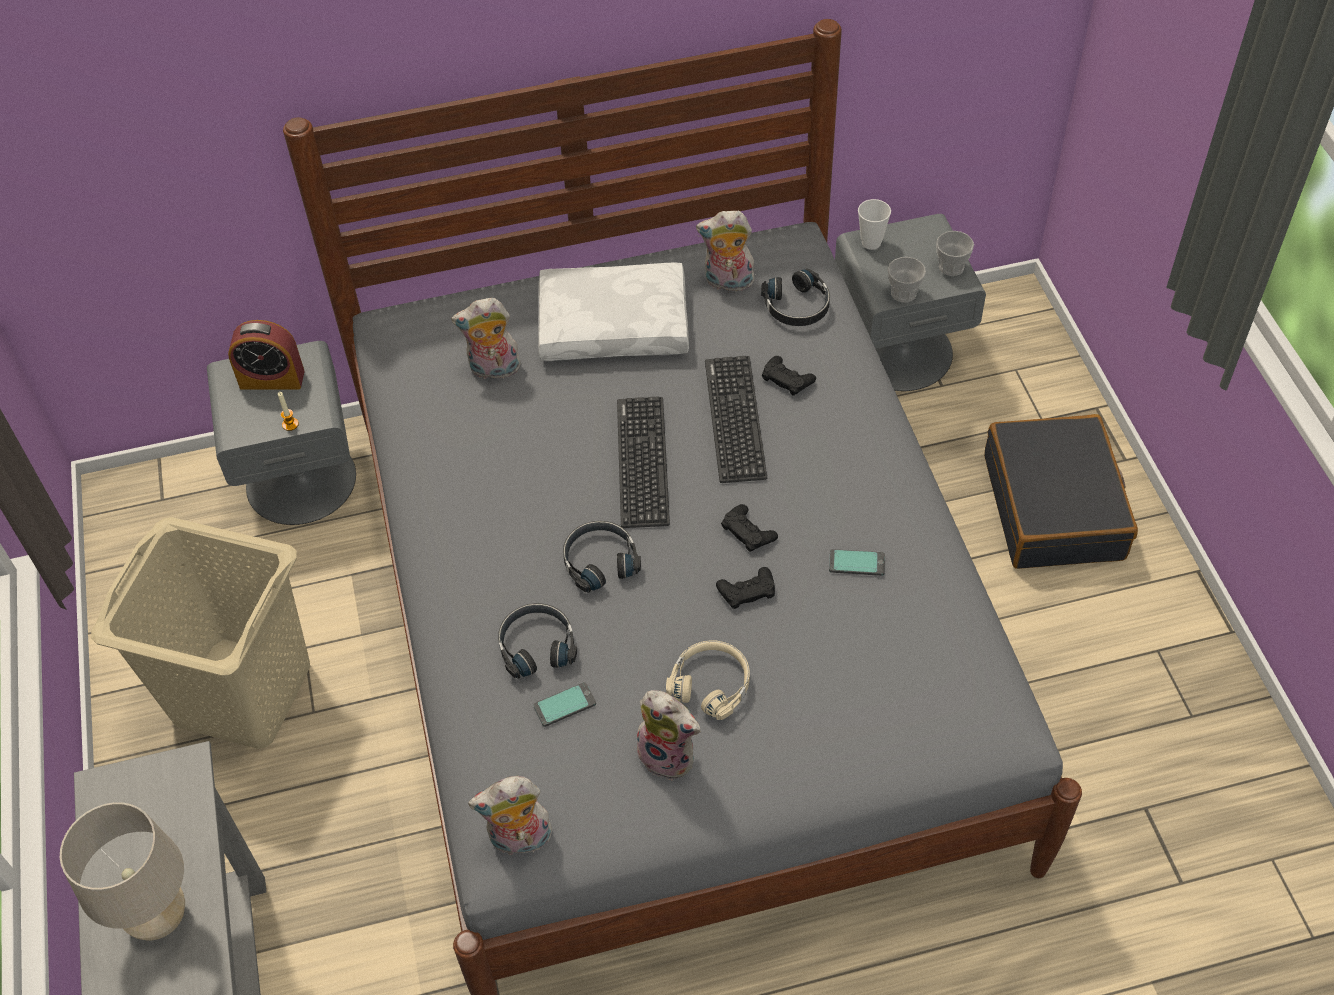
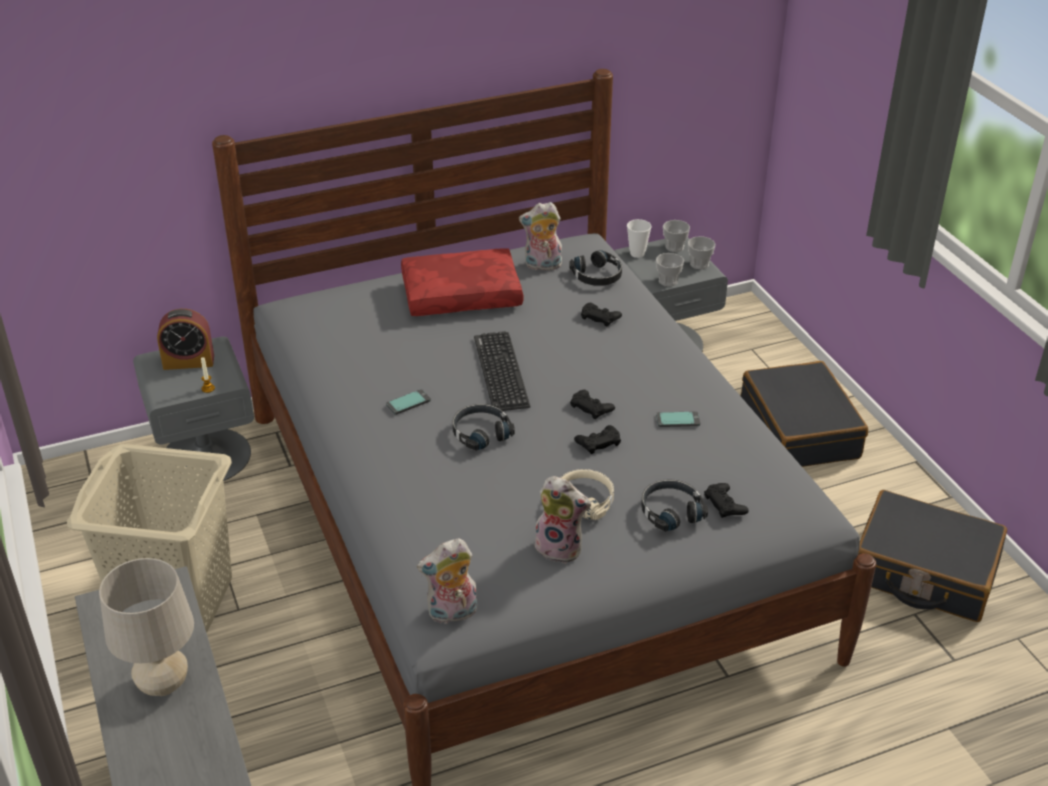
camera: 10 degrees left, 15 degrees down
(493, 370) = (374, 326): plush toy -> none
(537, 645) = (441, 488): black headphones -> black headphones (670, 511)
(564, 705) = (471, 523): phone -> phone (408, 402)
(615, 324) = (462, 294): white pillow -> red pillow
(735, 419) = (566, 342): keyboard -> none
(891, 707) = (725, 504): none -> black game controller
(923, 235) = (674, 247): none -> cup
(1171, 744) = (924, 571): none -> black suitcase

